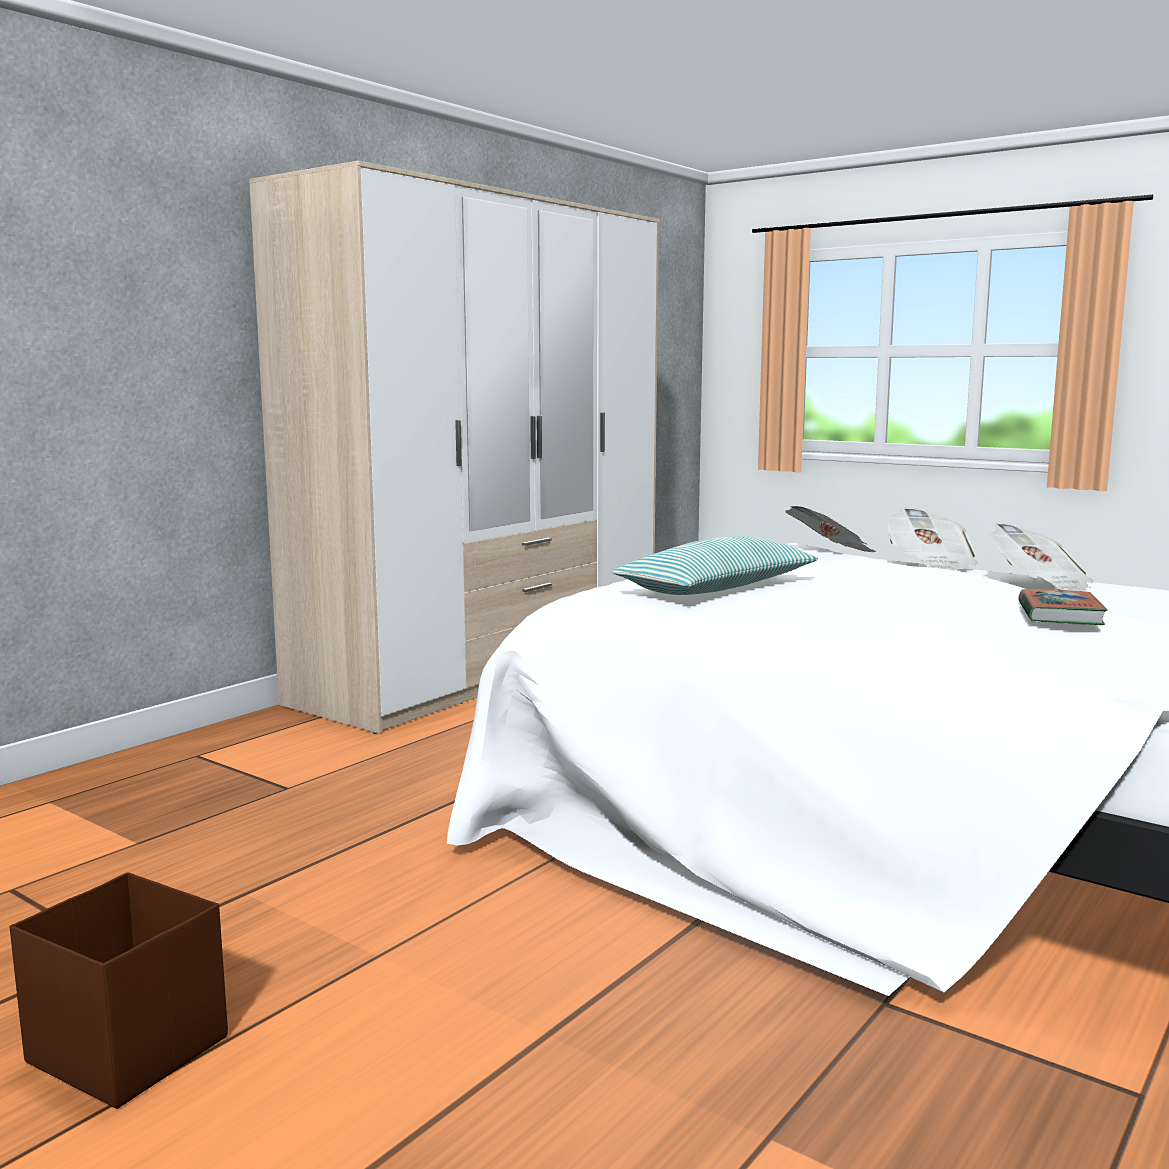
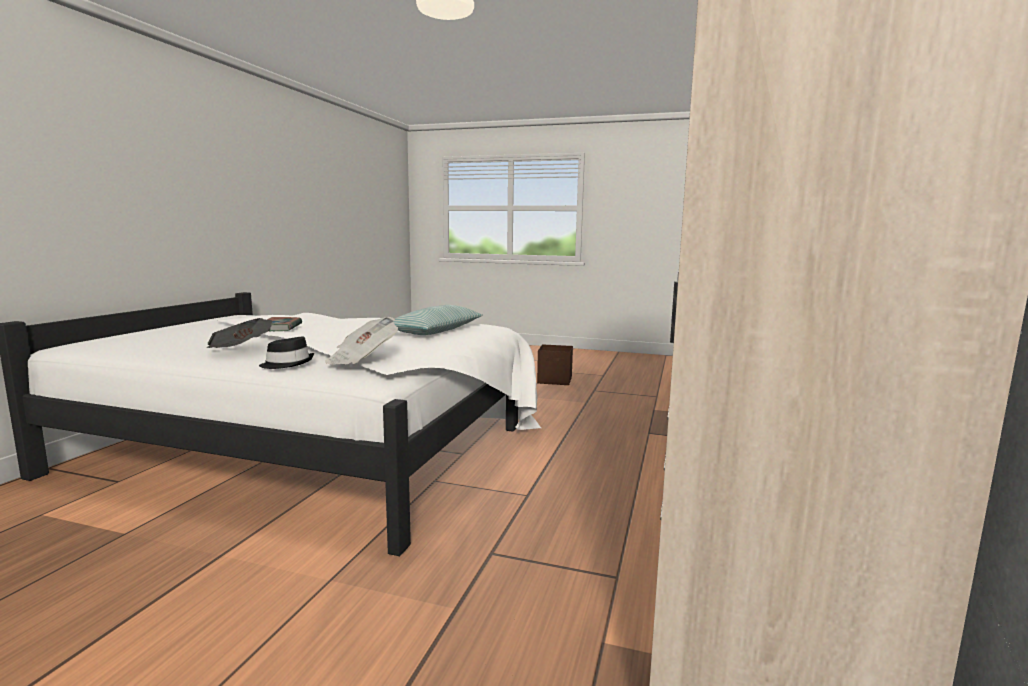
camera: 160 degrees right, 0 degrees up
(930, 565) = (287, 364): newspaper -> black hat

